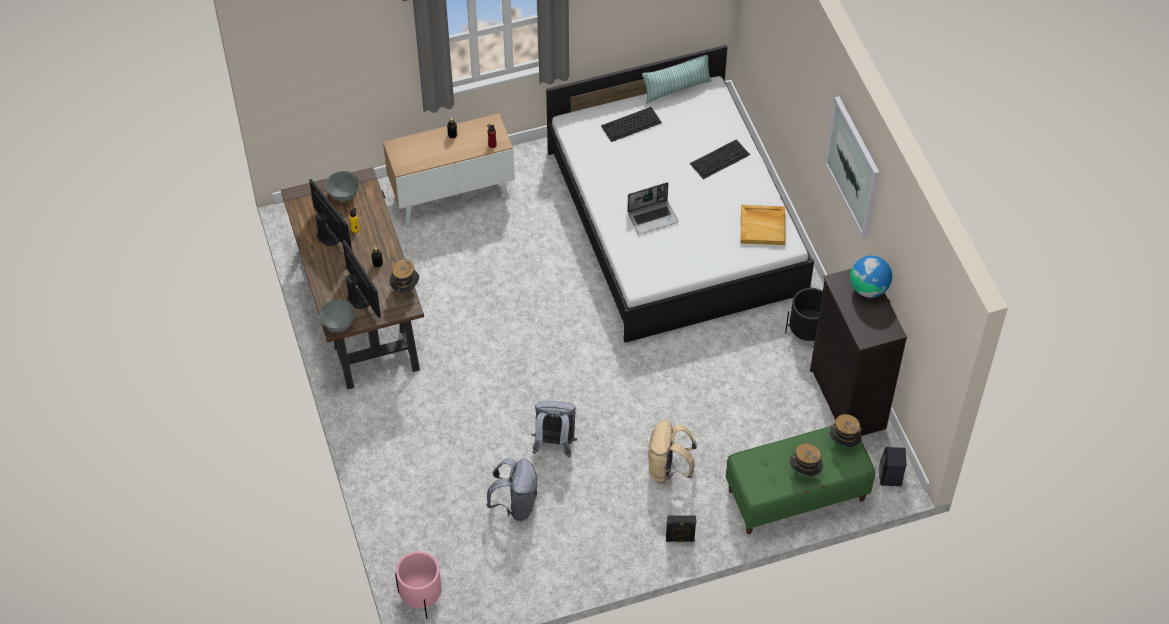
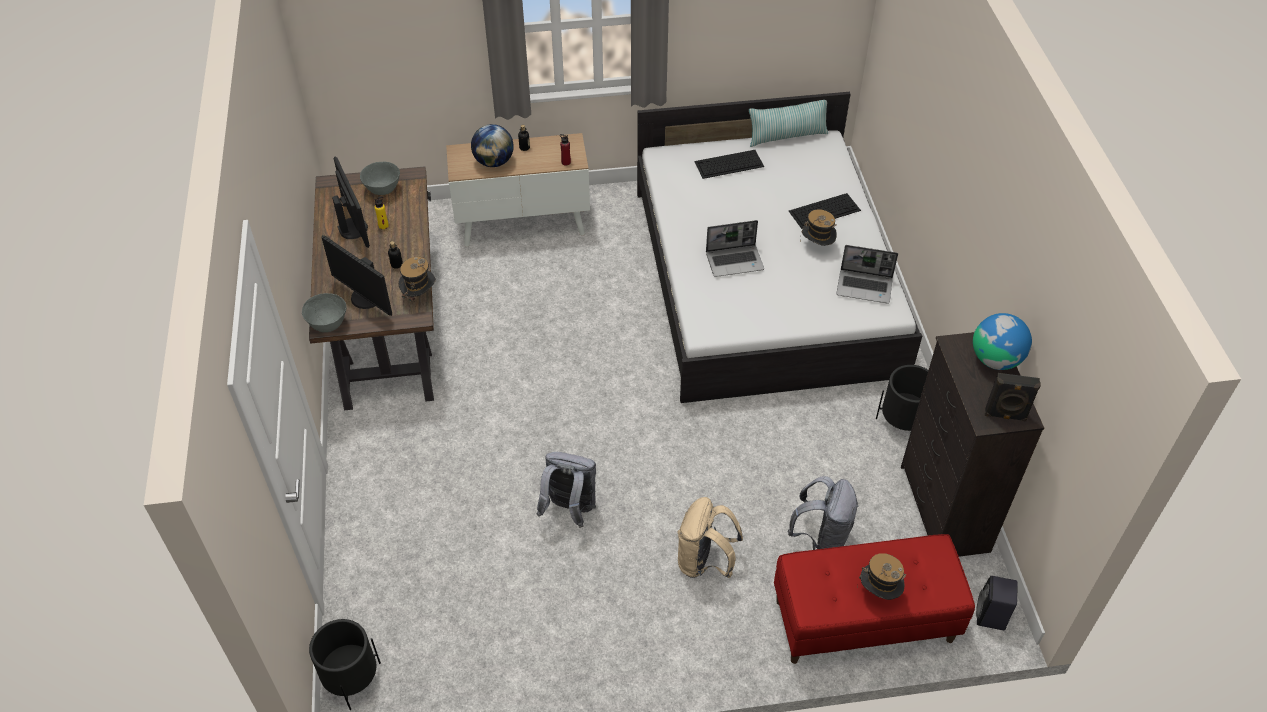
camera: 10 degrees right, 5 degrees down
(361, 297) = (365, 298): monitor -> monitor turned 150 degrees clockwise
(421, 597) = (352, 680): pink planter -> black planter
(429, 153) = (494, 162): none -> globe
(516, 504) = (503, 577): grey backpack -> grey backpack (821, 538)
(680, 539) = (702, 656): black speaker -> black speaker (1005, 416)
(763, 226) = (865, 287): beige tray -> laptop
(796, 495) = (863, 621): green bench -> red bench
(843, 443) = (936, 561): hat -> hat (817, 246)
(853, 166) = (993, 200): picture -> none

